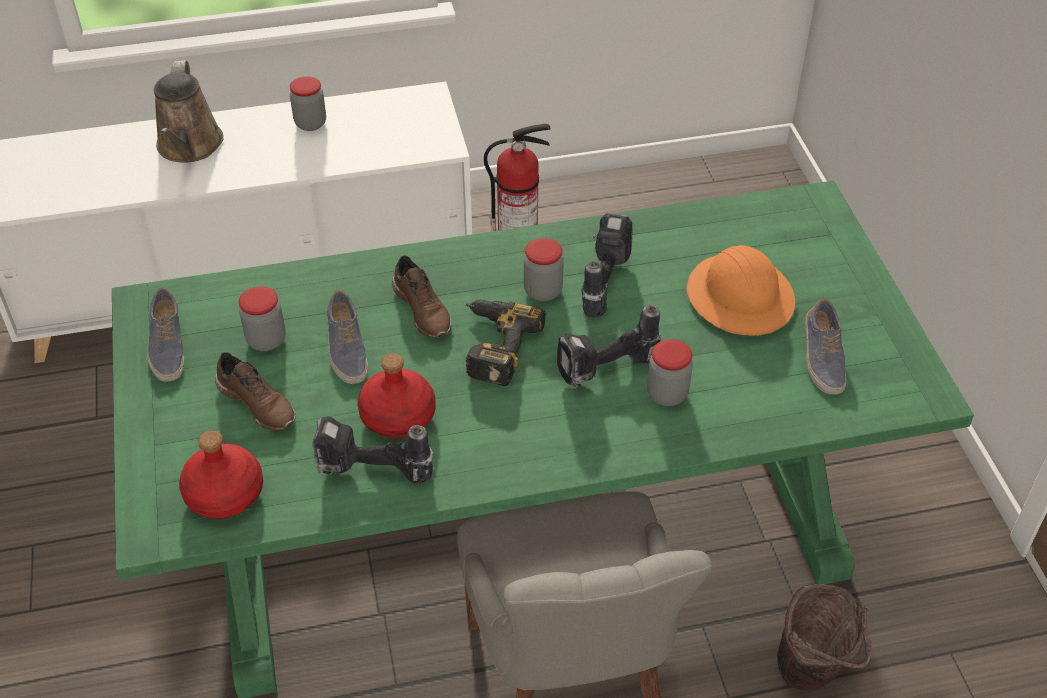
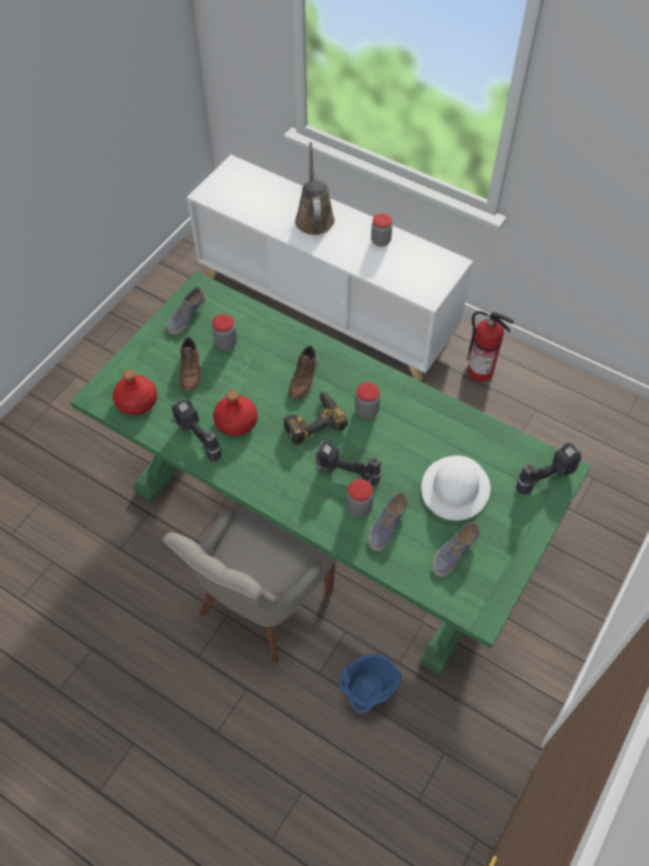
camera: 45 degrees right, 10 degrees up
(189, 147) = (314, 217): brown watering can -> brown watering can turned 135 degrees clockwise
(346, 349) = (251, 373): shoe -> shoe (387, 525)
(600, 282) = (398, 428): power drill -> power drill (544, 476)
(740, 297) = (455, 489): orange hard hat -> white hard hat
(811, 675) = (366, 699): brown bucket -> blue bucket

